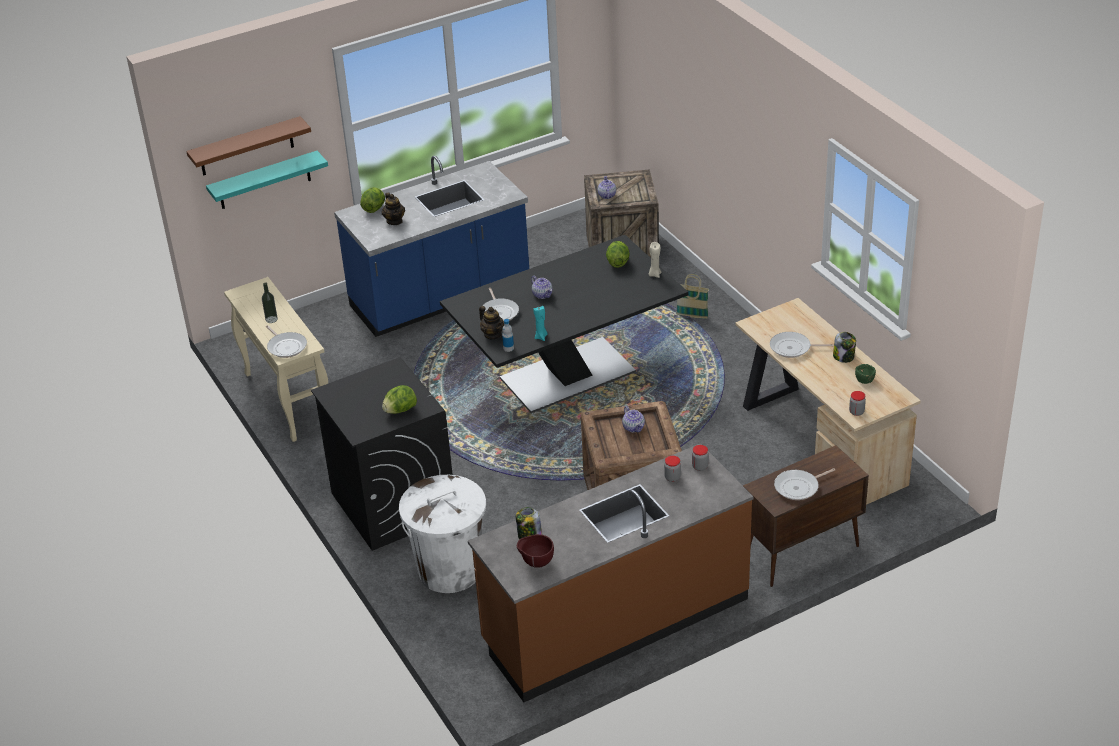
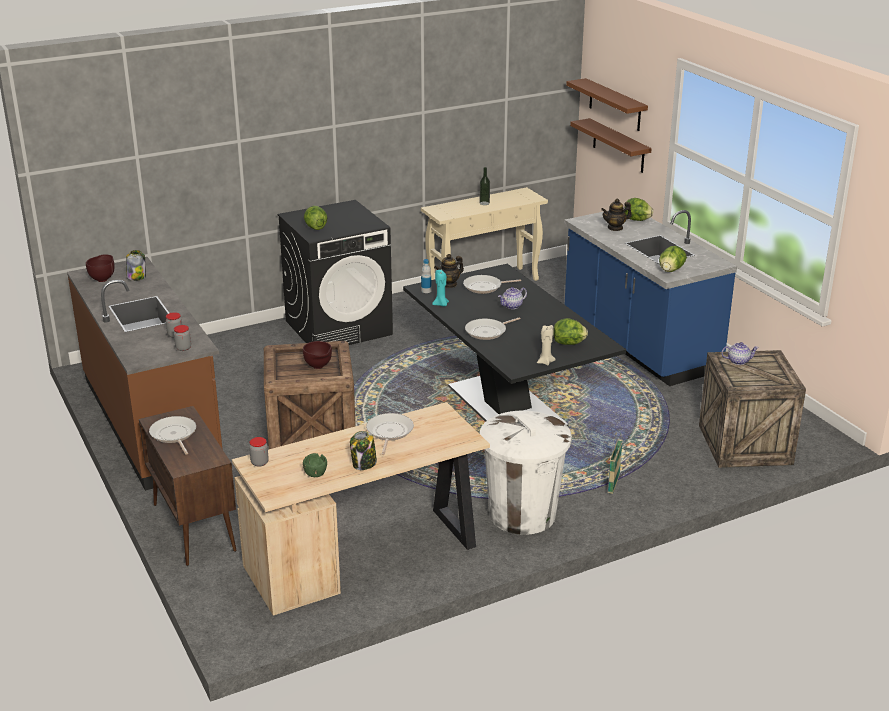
camera: 90 degrees right, 10 degrees down
(264, 181) = (618, 146): turquoise shelf -> brown shelf
(286, 346) = (445, 209): frying pan -> frying pan (488, 332)
(450, 570) = (249, 351): white trash can -> white trash can (522, 515)
(500, 193) = (671, 270): none -> lettuce
(634, 427) = (318, 367): teapot -> brown bowl

